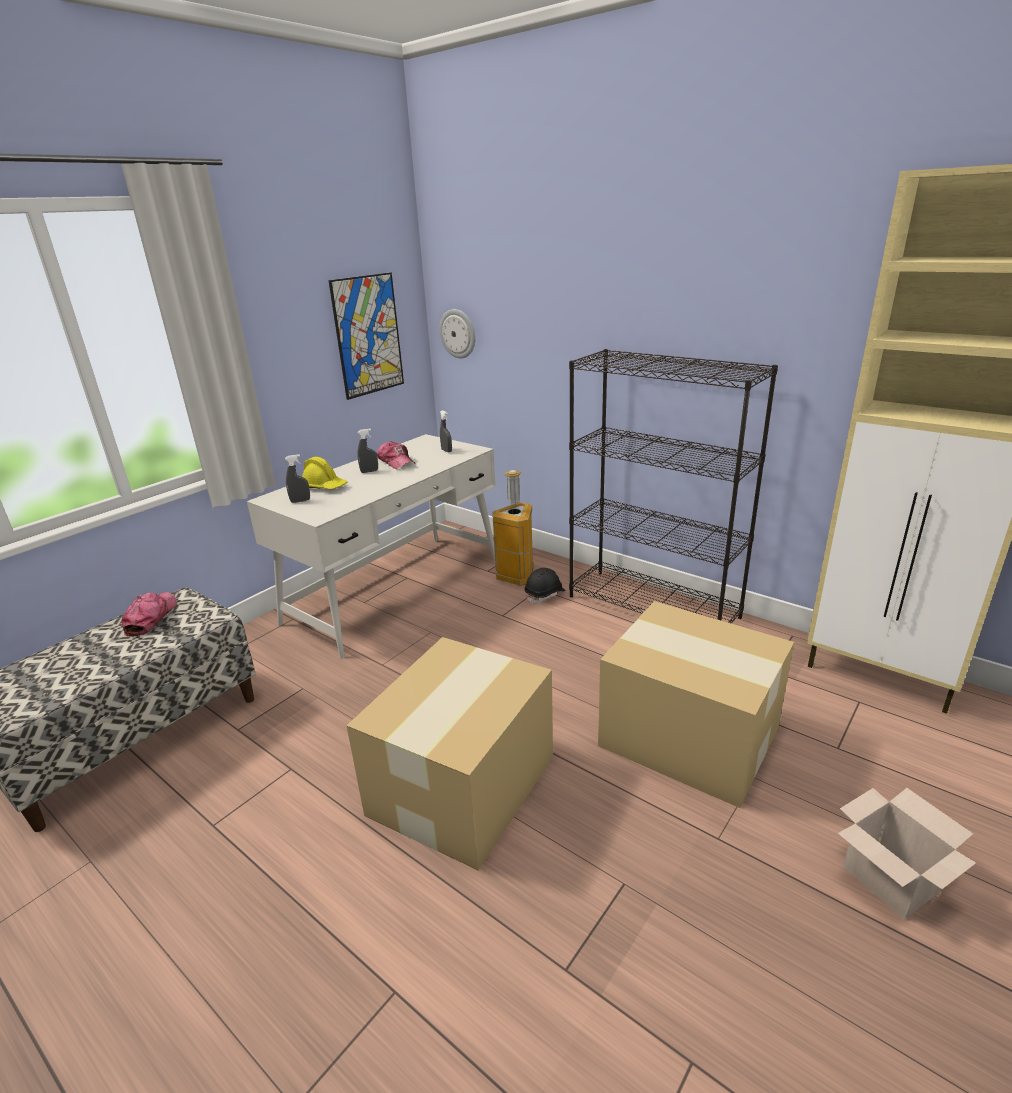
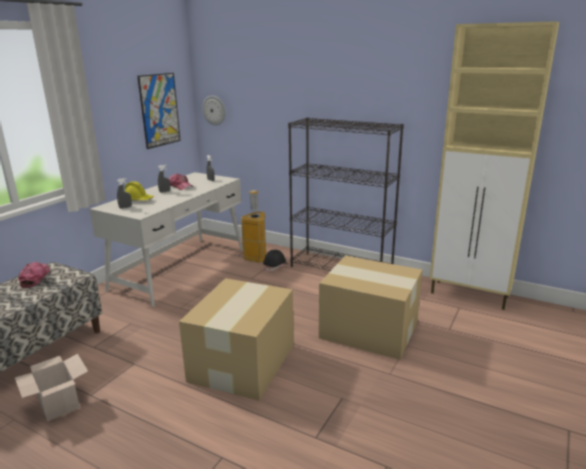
camera: 10 degrees left, 5 degrees down
(887, 878) = (477, 382): cardboard box -> cardboard box (58, 404)

